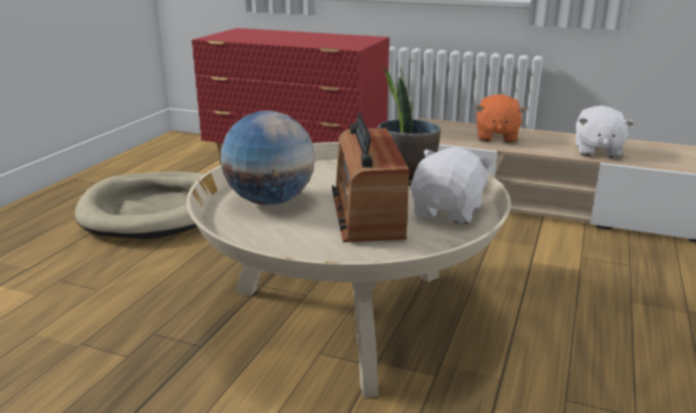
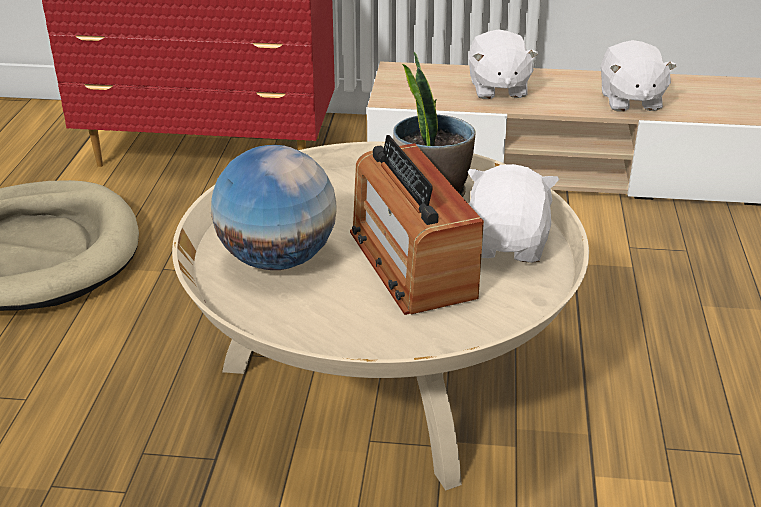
camera: 15 degrees left, 10 degrees up
(496, 137) = (497, 89): orange plush toy -> white plush toy

